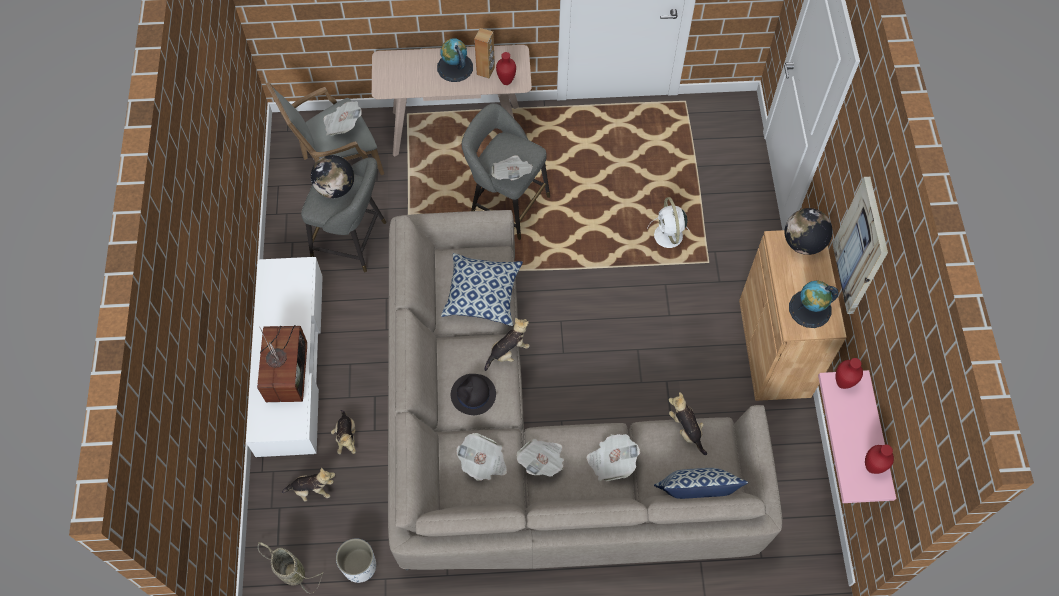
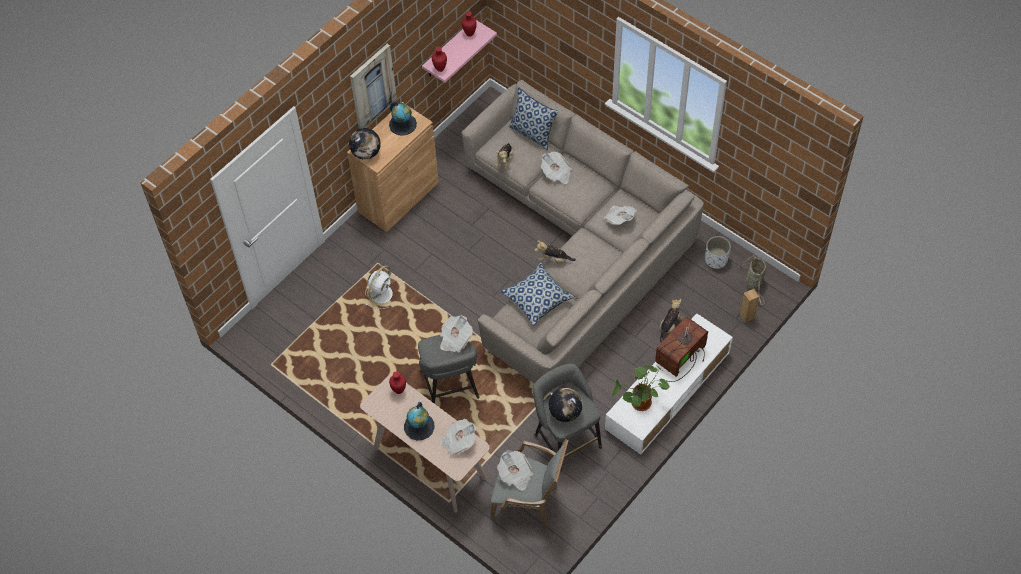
camera: 135 degrees left, 5 degrees down
(288, 291) = (640, 405): none -> potted plant
(312, 490) = (711, 313): plush toy -> none
(473, 395) = (593, 252): black hat -> none
(486, 71) = (403, 408): brown speaker -> brown speaker (746, 316)
(542, 461) = (589, 198): newspaper -> newspaper (458, 441)

